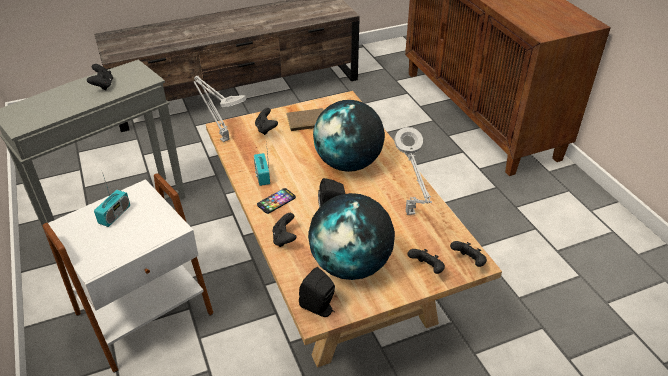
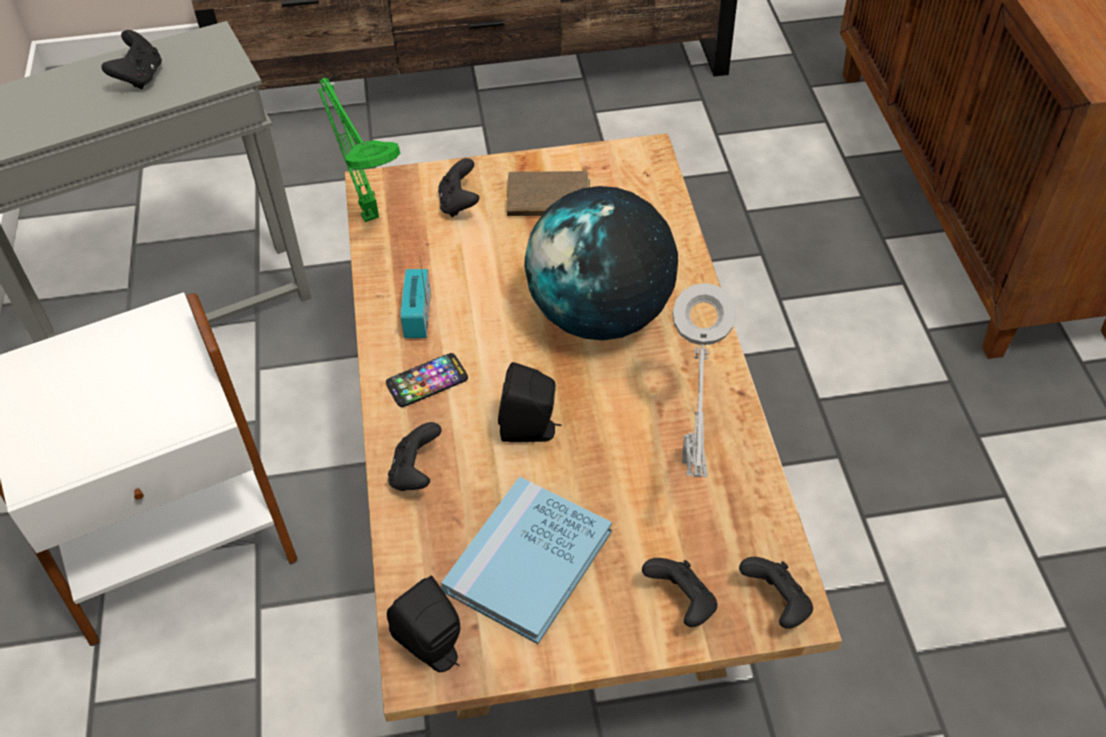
camera: 15 degrees right, 10 degrees up
(115, 215) = (103, 366): radio -> none
(223, 139) = (368, 214): grey table lamp -> green table lamp
(351, 265) = (528, 562): globe -> blue book

